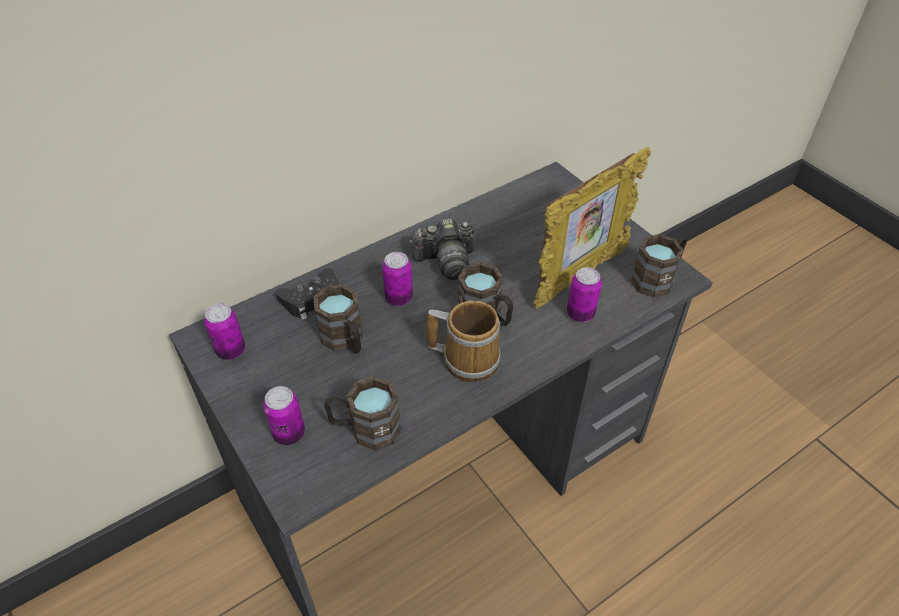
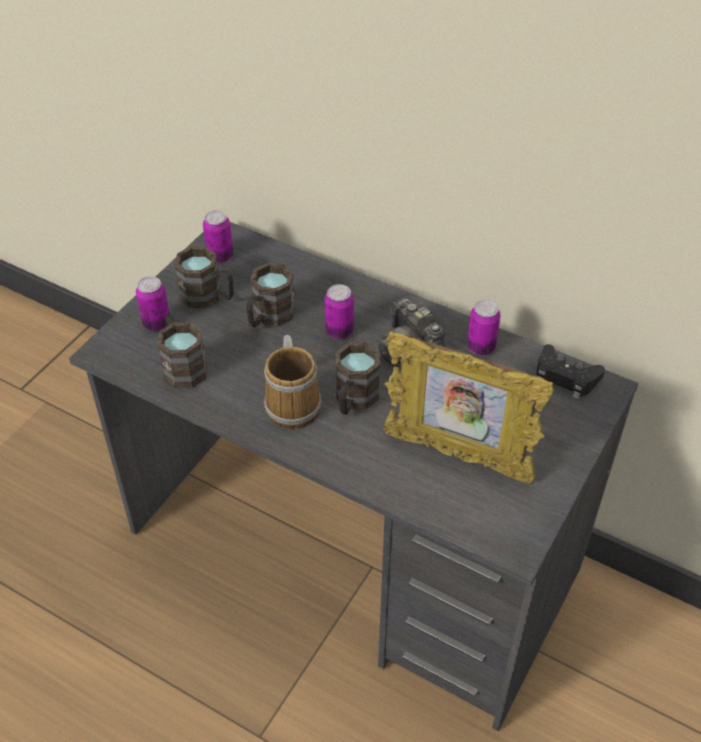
camera: 65 degrees right, 0 degrees up
(312, 299) = (303, 278): black game controller -> black game controller (565, 377)
(580, 313) = (402, 471): can -> can (481, 347)
(658, 278) = (502, 525): brown mug -> brown mug (208, 297)

